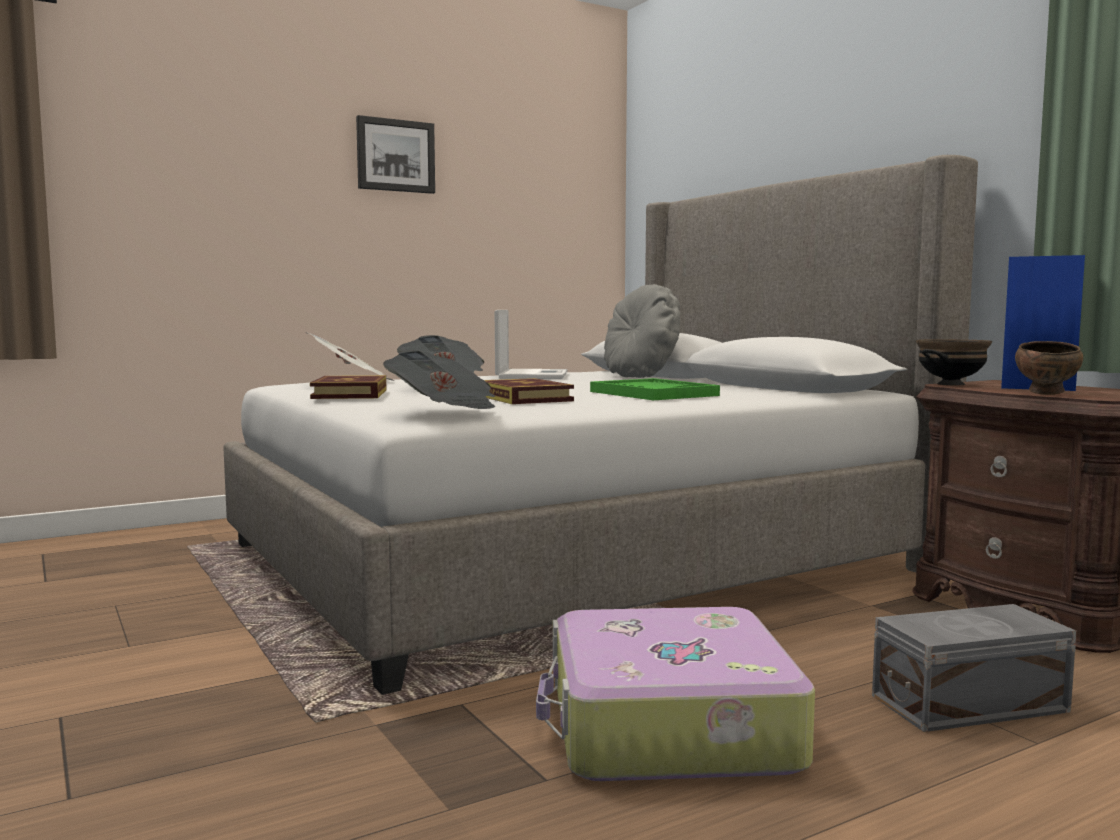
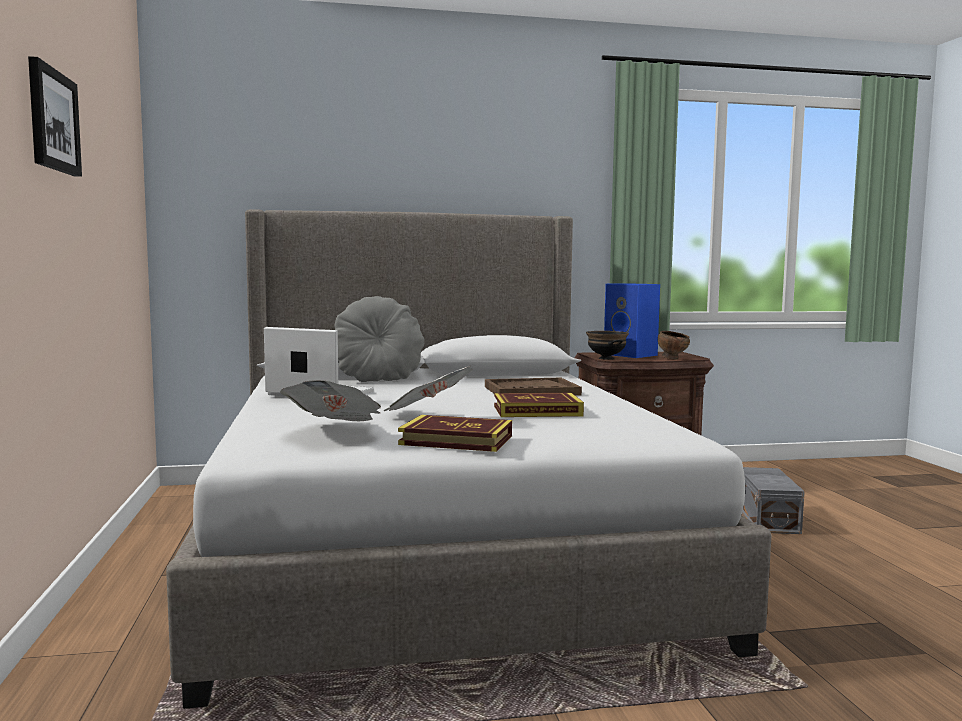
camera: 70 degrees left, 0 degrees up
(445, 413) = (650, 431): newspaper -> none
(653, 393) = (531, 391): green tray -> brown tray
(668, 727) = (802, 581): suitcase -> none

